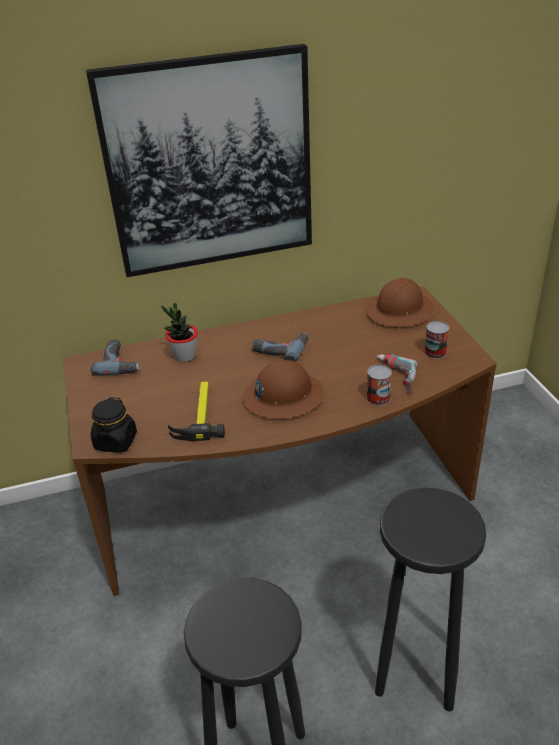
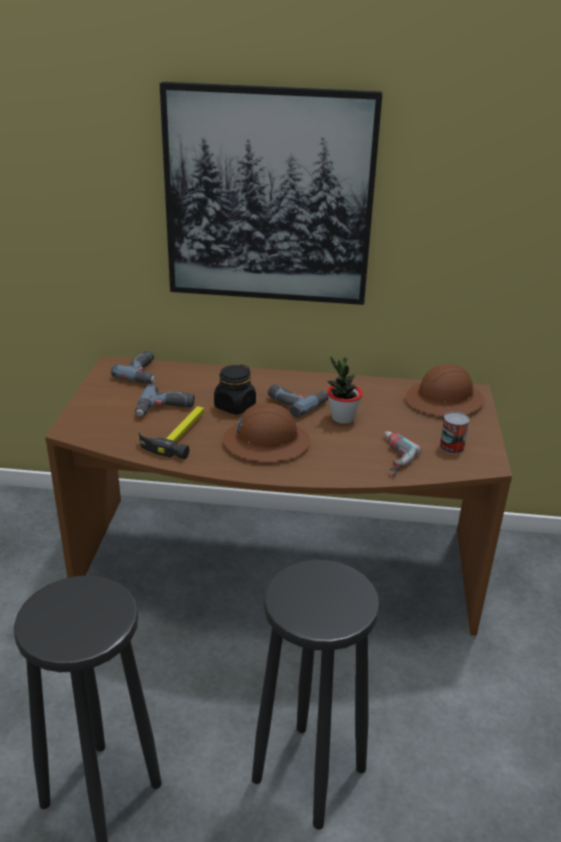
camera: 20 degrees right, 5 degrees down
(116, 442) = (90, 434): black jar -> black jar (234, 406)
(168, 393) = (165, 409): none -> power drill
(185, 356) = (204, 383): potted plant -> potted plant (342, 418)
(378, 398) = (358, 470): can -> none

